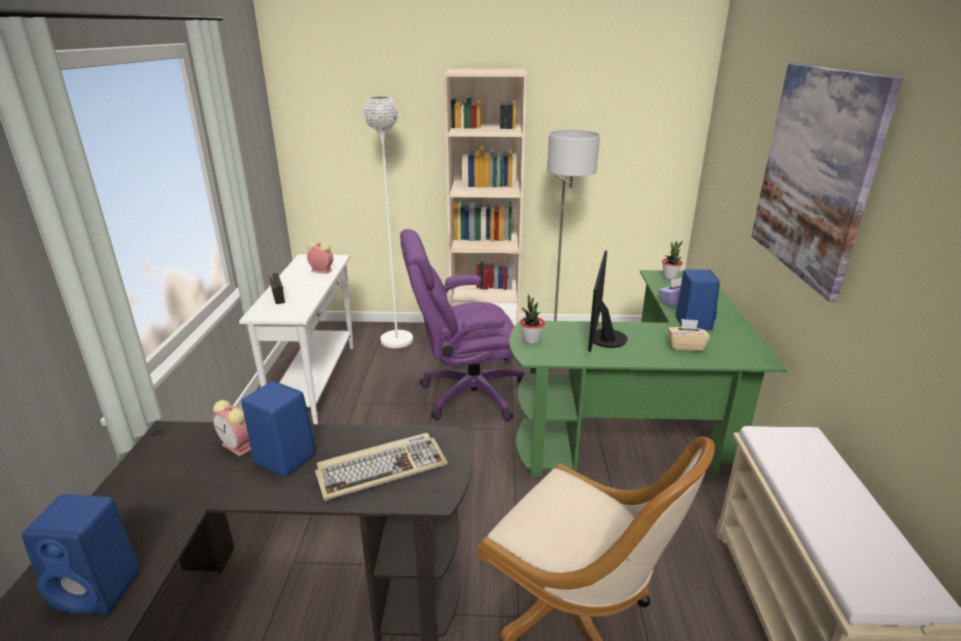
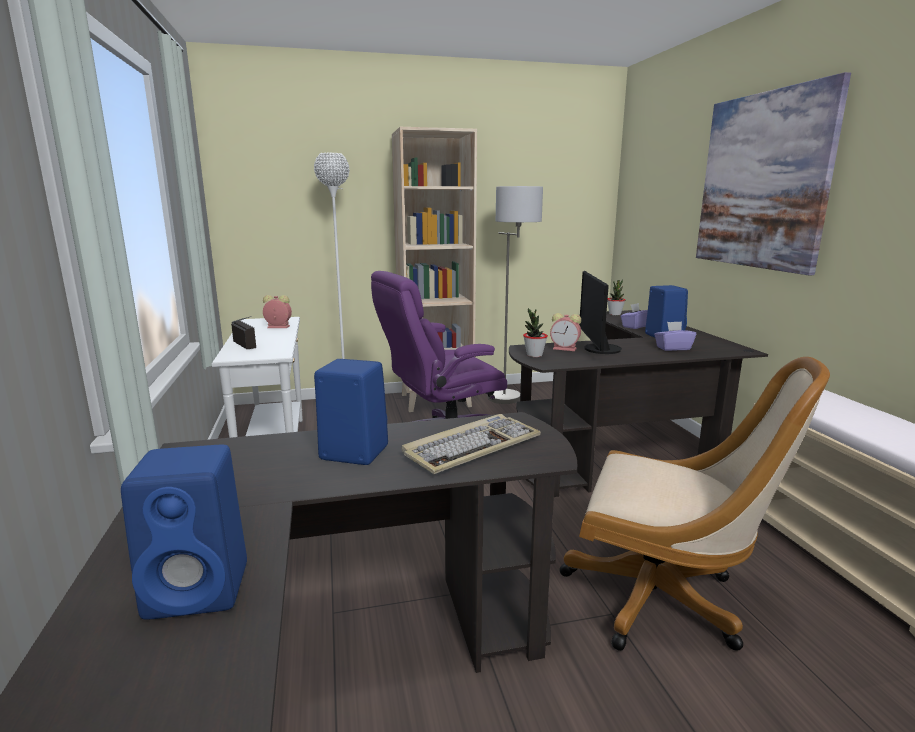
camera: 15 degrees left, 10 degrees down
(239, 447) = (289, 450): alarm clock -> alarm clock (565, 348)
(644, 427) = (626, 447): green desk -> black desk
(685, 346) = (673, 348): beige tissue box -> purple tissue box

